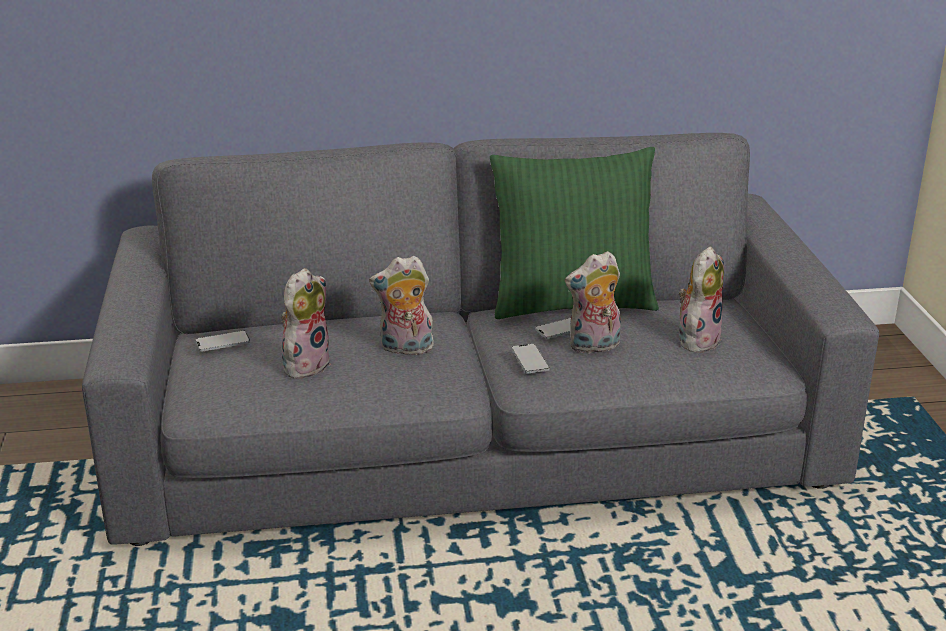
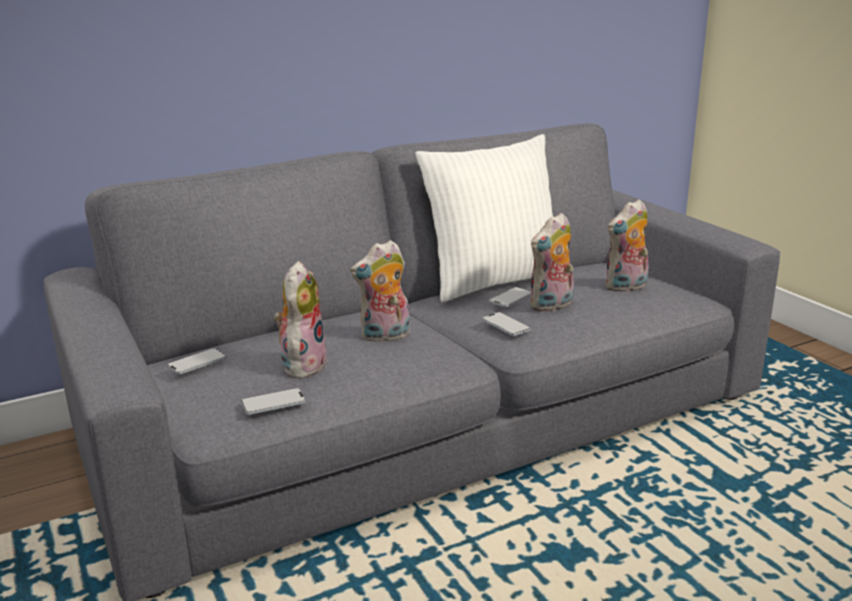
camera: 20 degrees left, 5 degrees down
(255, 397) = (273, 403): none -> phone
(571, 302) = (493, 281): green pillow -> white pillow
(697, 340) = (626, 288): plush toy -> plush toy turned 135 degrees counterclockwise

